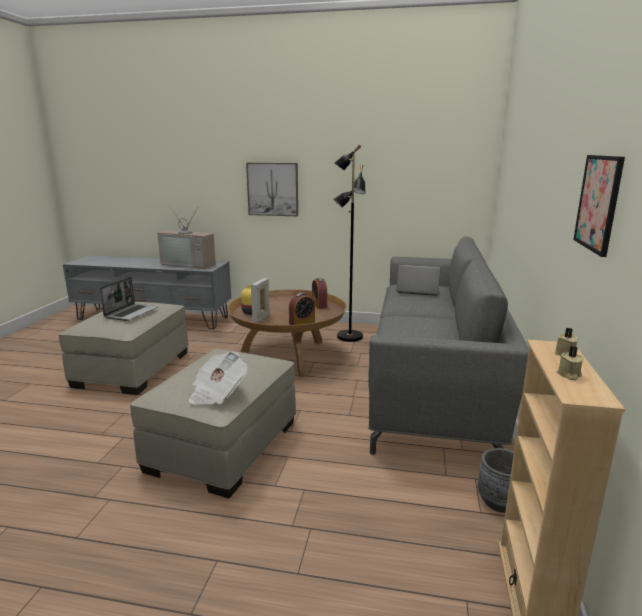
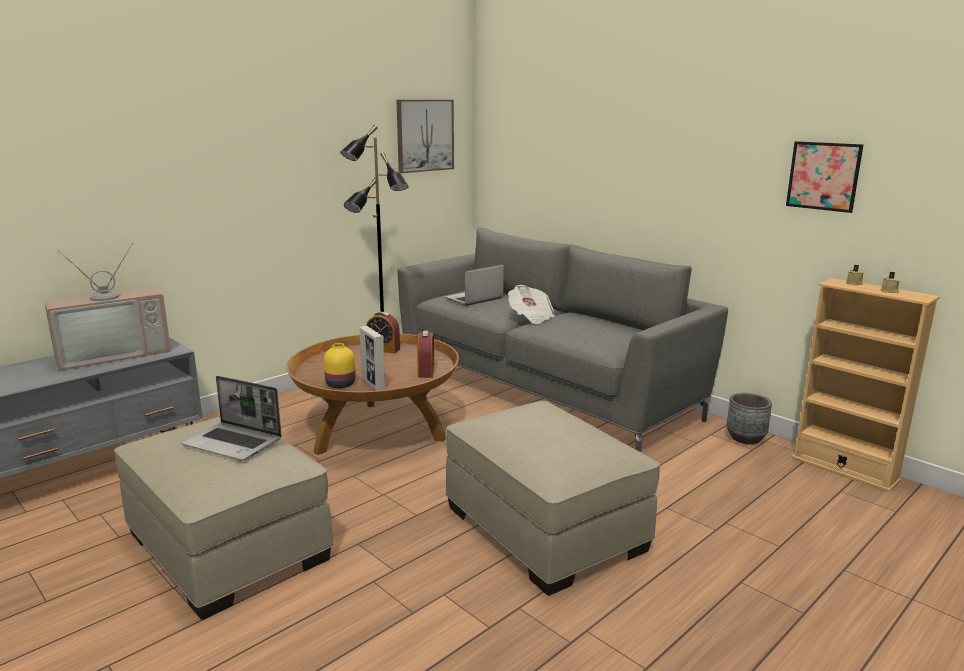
camera: 55 degrees left, 0 degrees up
(131, 313) = (234, 443): laptop -> laptop turned 150 degrees clockwise
(217, 393) = (600, 445): newspaper -> newspaper (531, 317)
(273, 189) = (225, 198): picture -> picture (424, 135)

